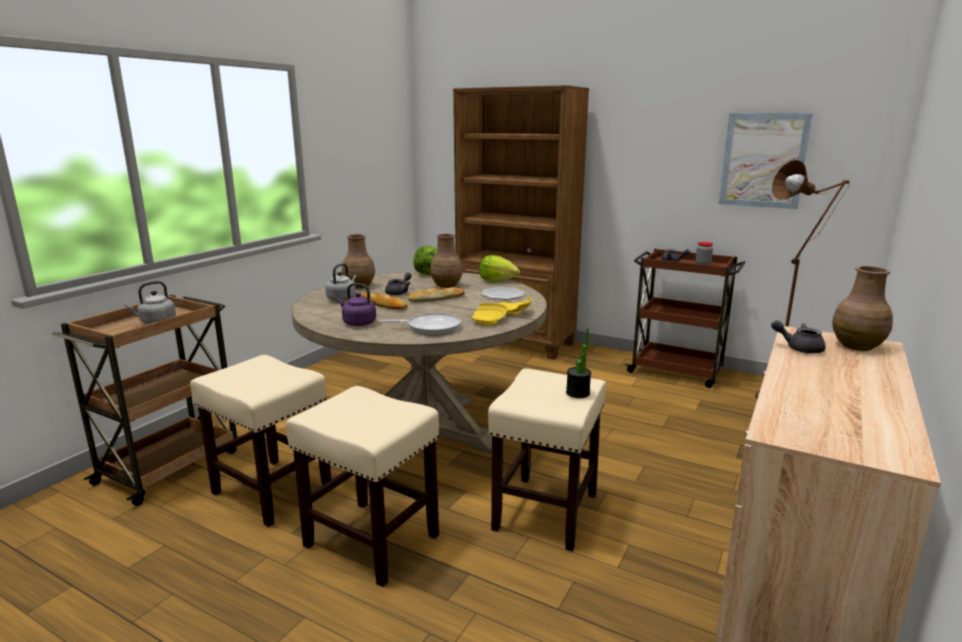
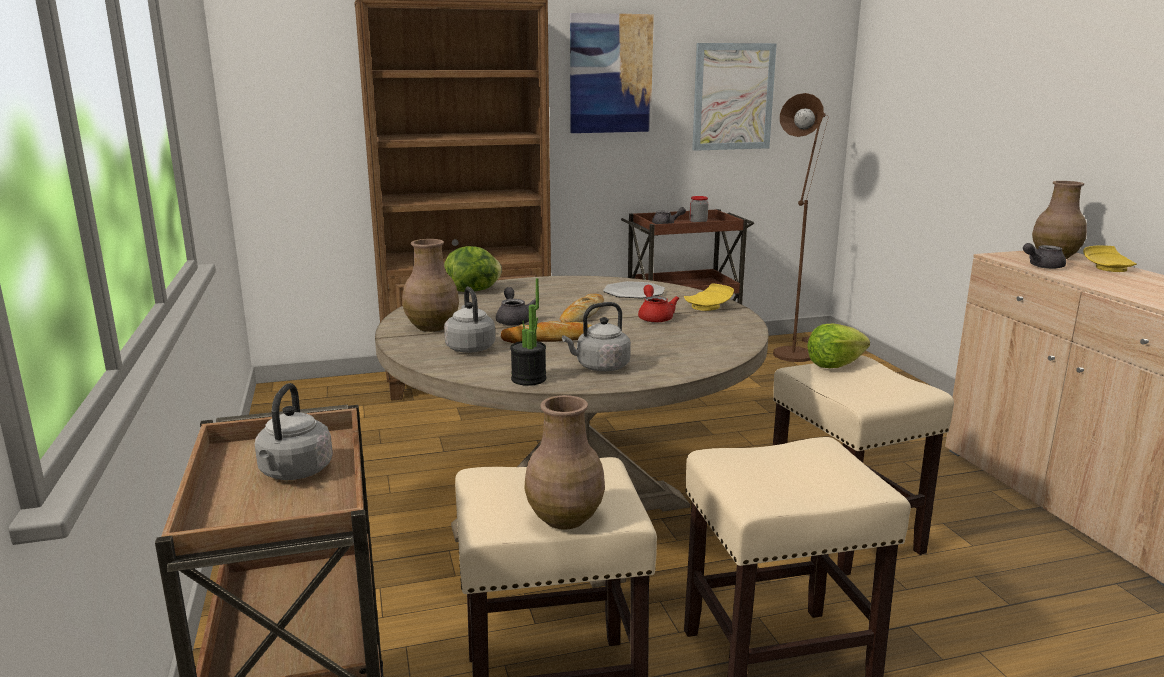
camera: 45 degrees left, 0 degrees up
(357, 323) = (600, 367): purple kettle -> grey kettle
(430, 328) = (692, 345): frying pan -> none
(447, 285) = (539, 298): brown vase -> brown vase (566, 519)
(465, 310) = (655, 317): none -> red teapot
(489, 321) = (719, 321): yellow plate -> yellow plate (1108, 268)
(497, 281) = (574, 279): lettuce -> lettuce (834, 364)
(577, 393) = (882, 373): potted plant -> potted plant (528, 379)
(651, 138) = (610, 74): none -> picture

